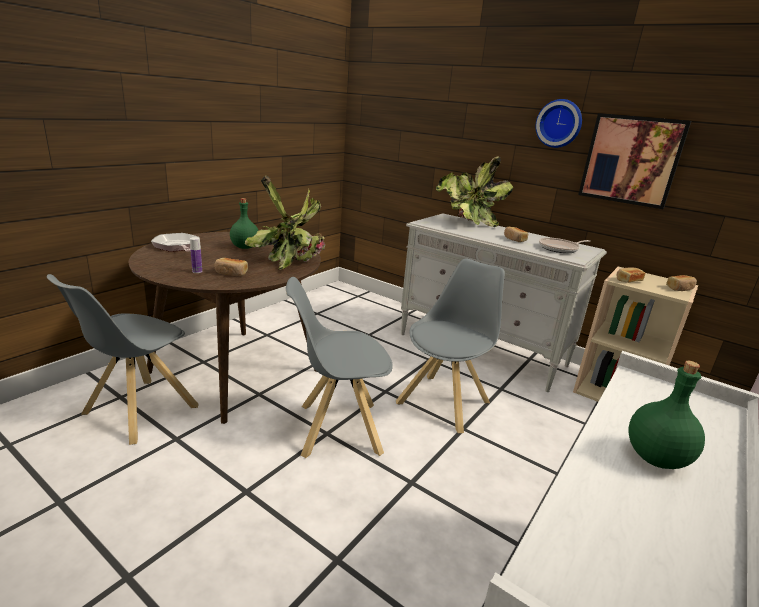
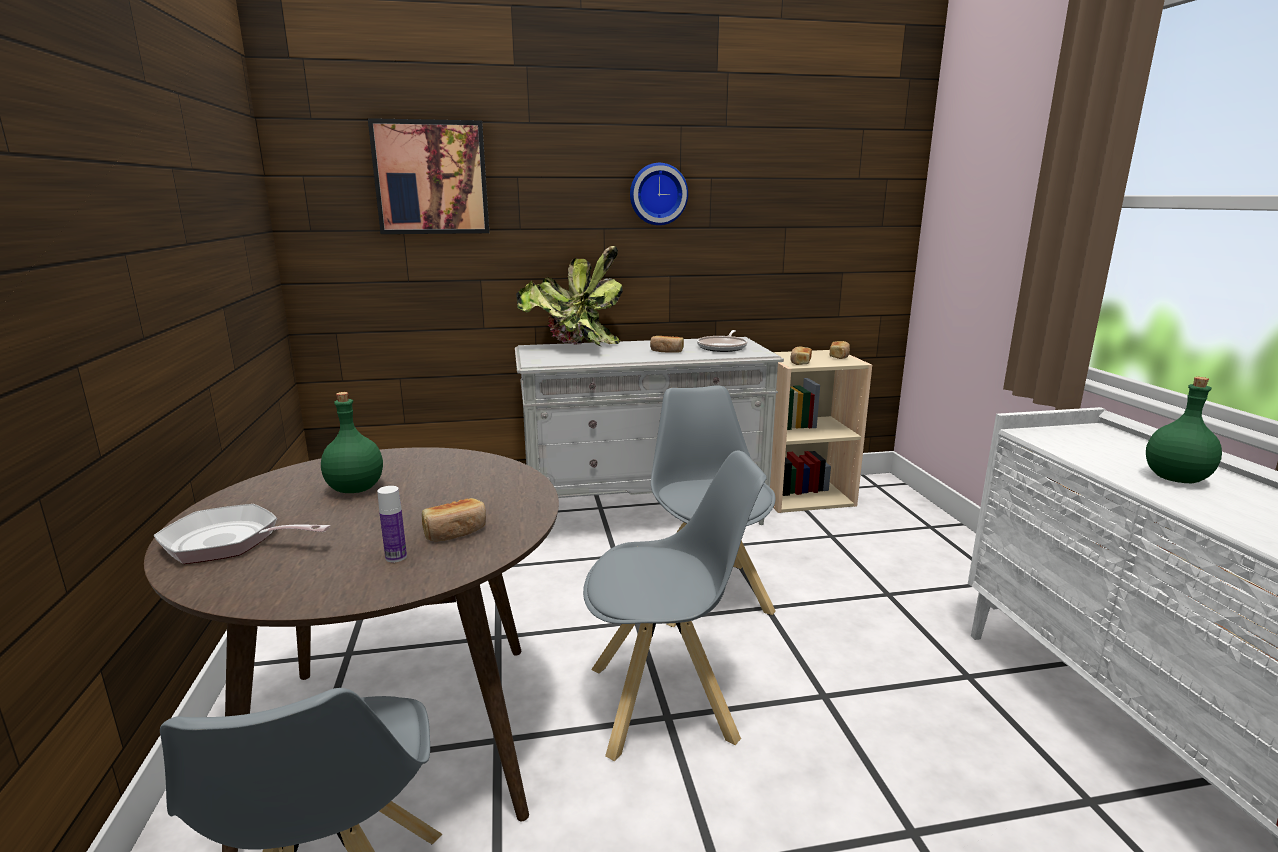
camera: 45 degrees left, 5 degrees down
(291, 259) = (476, 474): potted plant -> none
(336, 428) = (666, 702): grey chair -> grey chair turned 135 degrees counterclockwise
(631, 160) = (747, 228): picture -> picture (431, 178)

